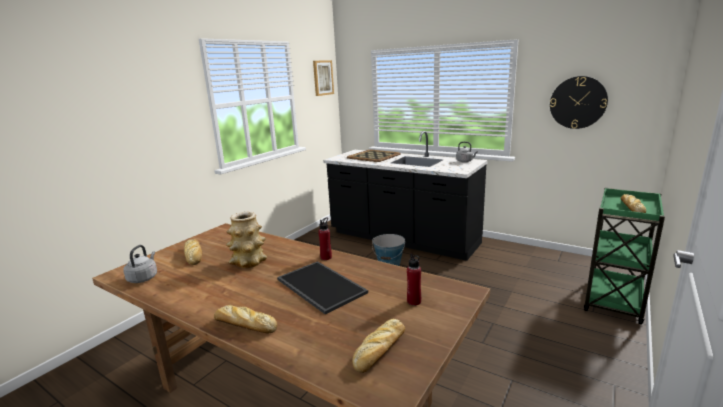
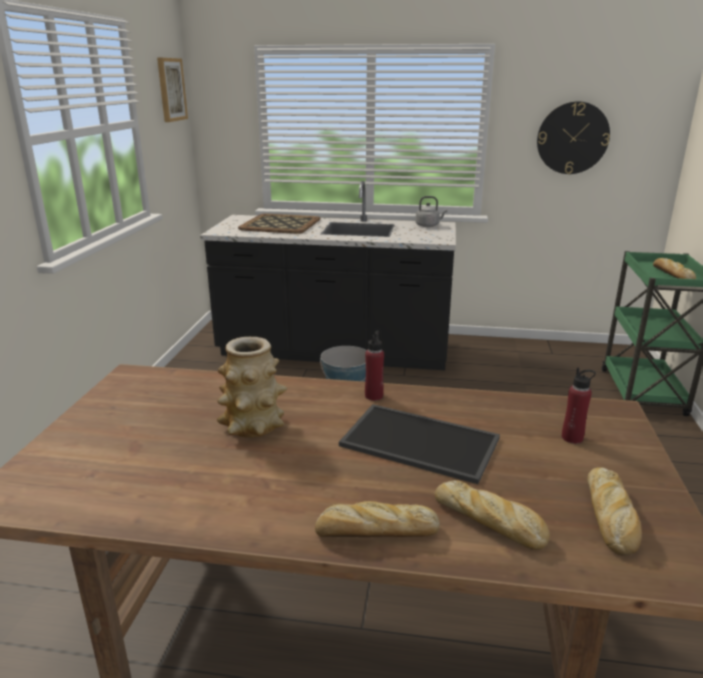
camera: 25 degrees left, 5 degrees up
(144, 278) = (72, 494): grey kettle -> none
(194, 255) = (129, 432): bread -> bread (491, 522)

